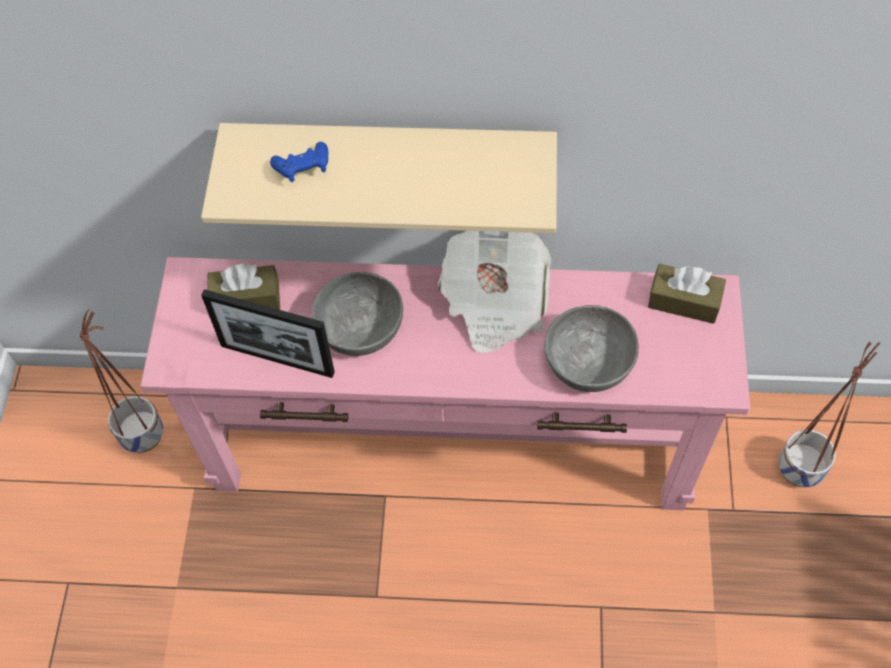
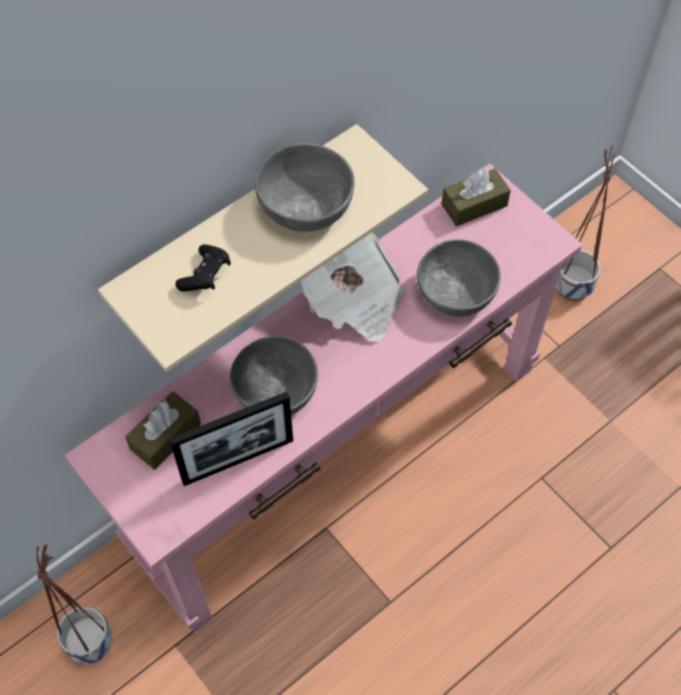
camera: 45 degrees left, 0 degrees up
(303, 169) = (206, 276): blue game controller -> black game controller
(440, 169) = (306, 205): none -> grey bowl

